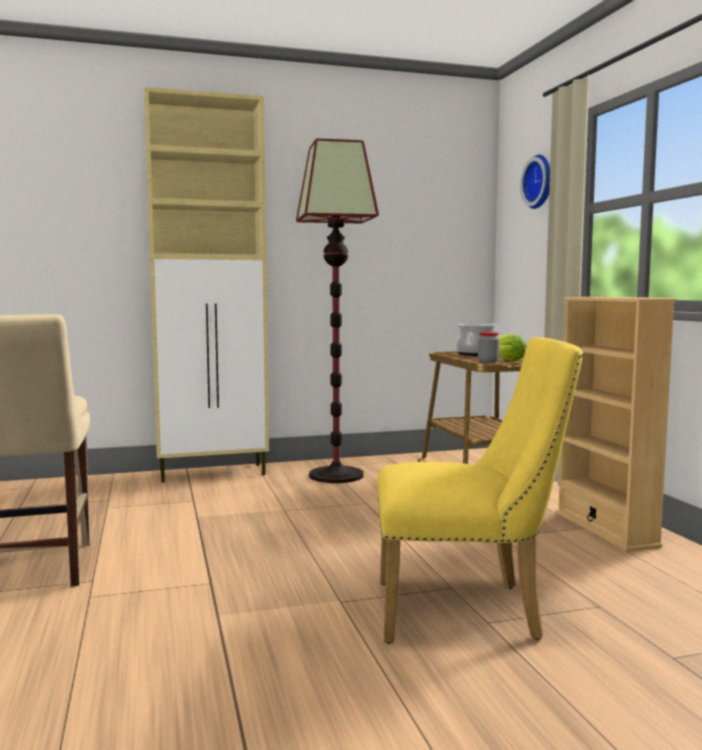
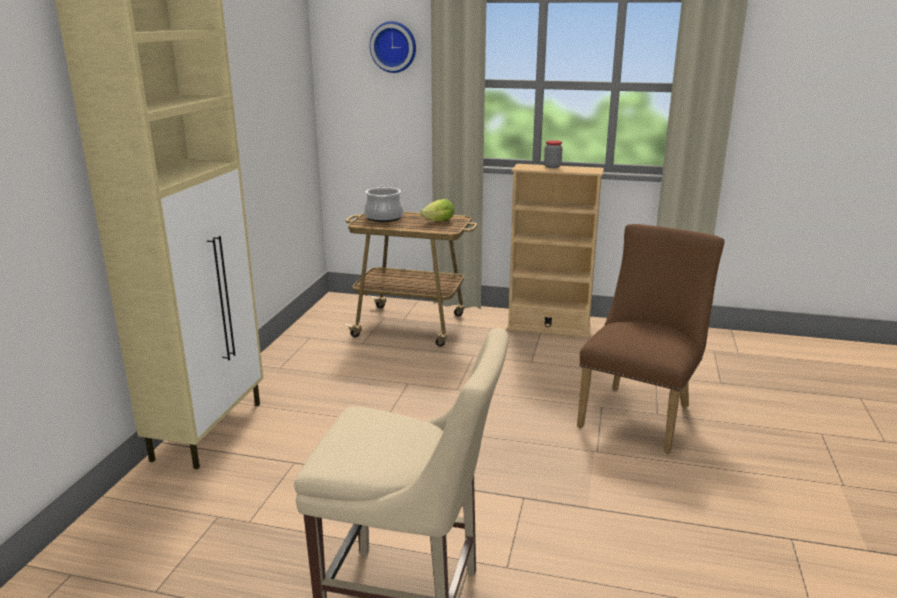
camera: 60 degrees left, 15 degrees up
(336, 475) = (314, 372): floor lamp -> none
(469, 612) = (640, 414): yellow chair -> brown chair
(488, 362) = (450, 229): jar -> jar (552, 167)

